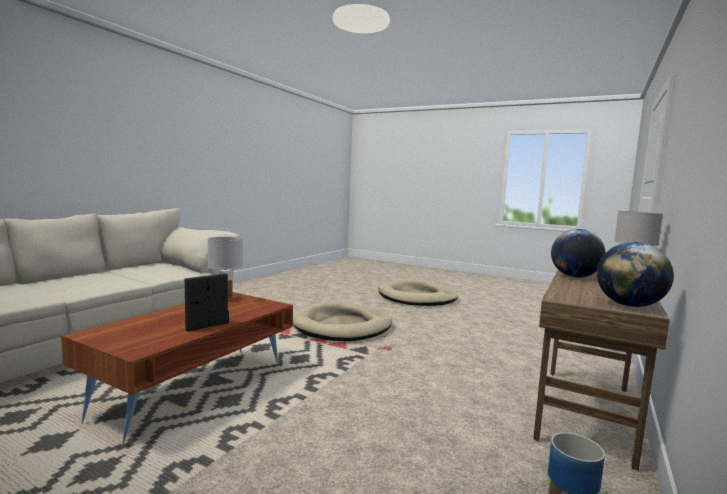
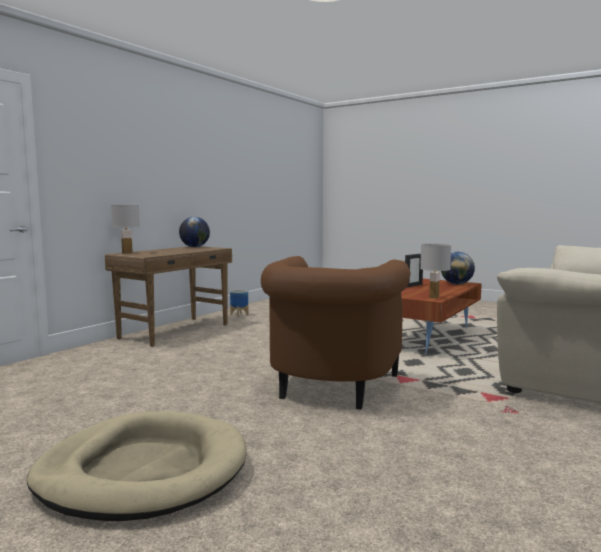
camera: 175 degrees left, 0 degrees up
(342, 326) = (332, 387): beige dog bed -> brown armchair
(574, 277) = (166, 253): globe -> globe (456, 284)

